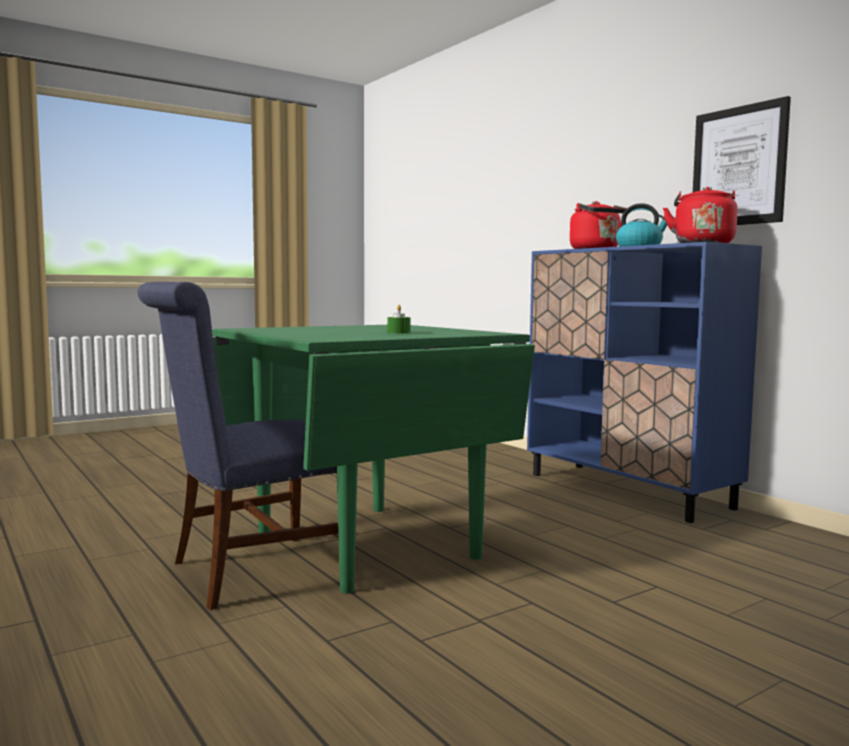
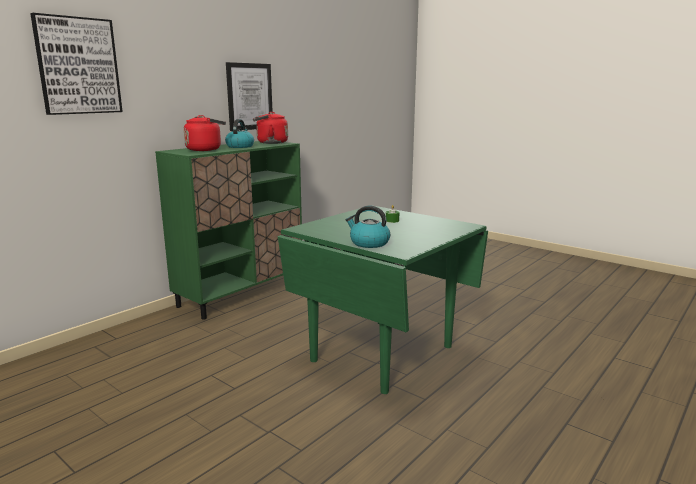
camera: 105 degrees left, 10 degrees up
(247, 573) = (452, 378): blue chair -> none
(295, 327) = (369, 243): none -> kettle
(534, 161) = (78, 66): none -> picture
(627, 491) = (241, 294): blue cabinet -> green cabinet

